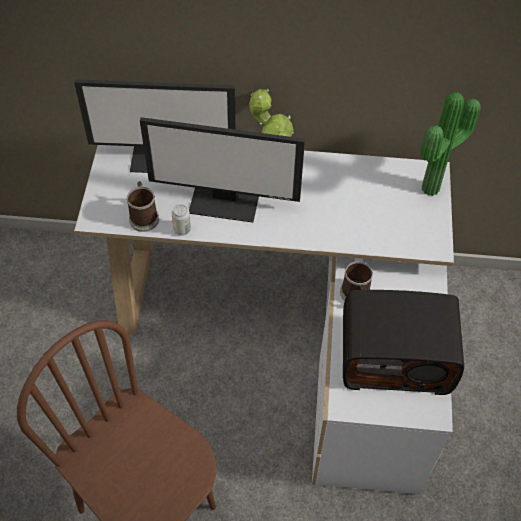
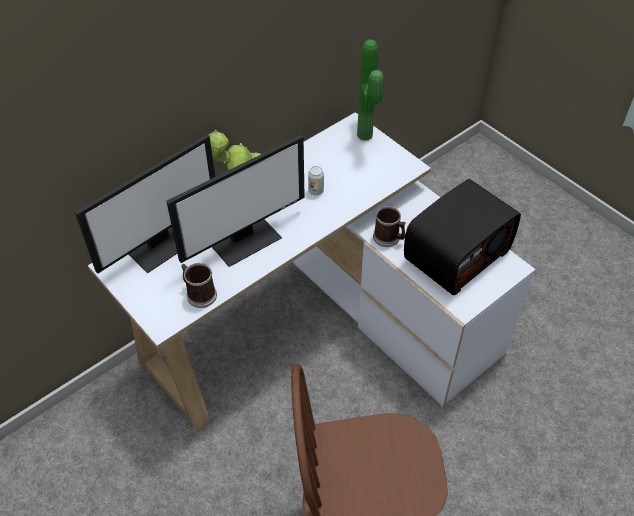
camera: 45 degrees left, 5 degrees down
(182, 229) = (238, 280): can -> can (316, 191)

